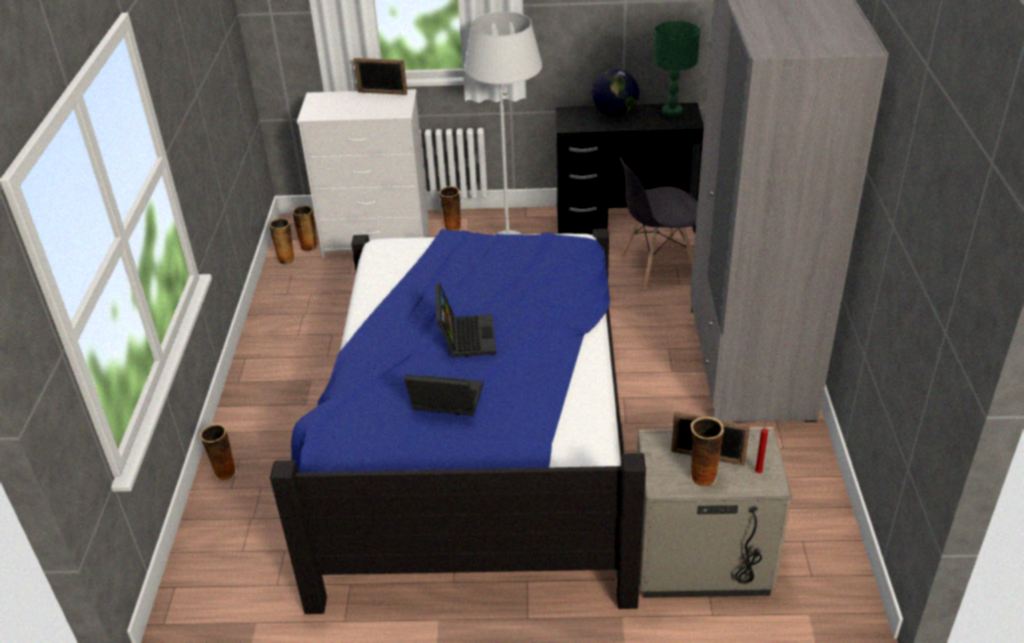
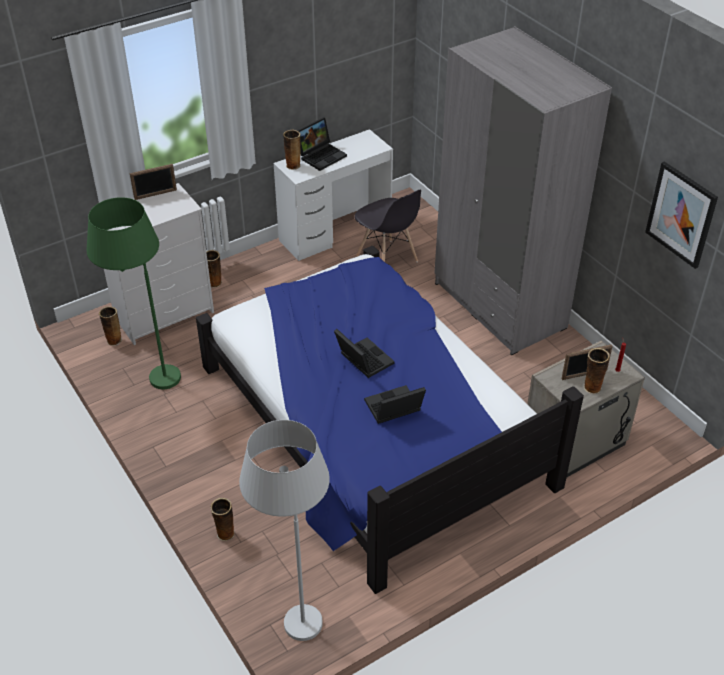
camera: 35 degrees left, 5 degrees up
(287, 260) = (106, 358): vase -> vase (293, 165)
(307, 290) = (148, 375): none -> green floor lamp
(510, 232) = (262, 271): white floor lamp -> white floor lamp (294, 606)
(615, 113) = (321, 155): globe -> laptop
(625, 220) = (335, 232): black desk -> white desk
(658, 266) = (387, 259): grey chair -> grey chair turned 75 degrees counterclockwise
(672, 112) = (359, 142): green table lamp -> none
(921, 267) = (681, 214): none -> picture

